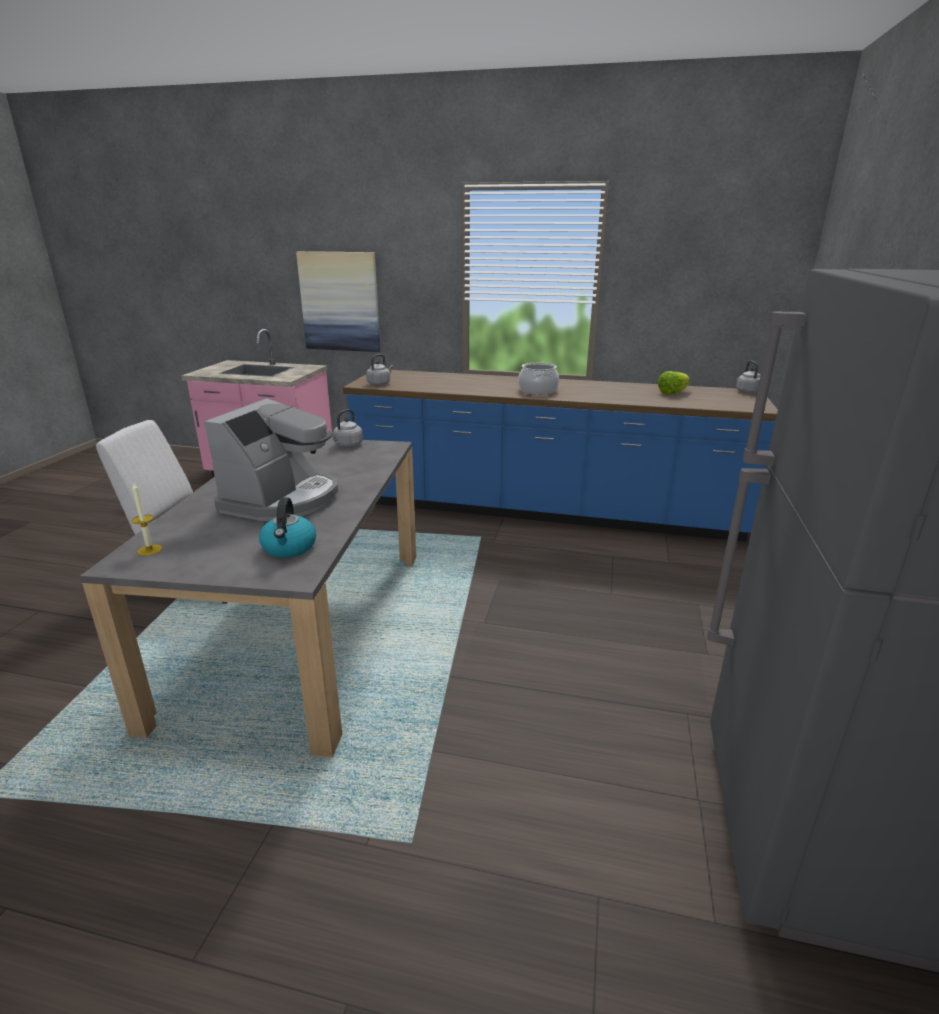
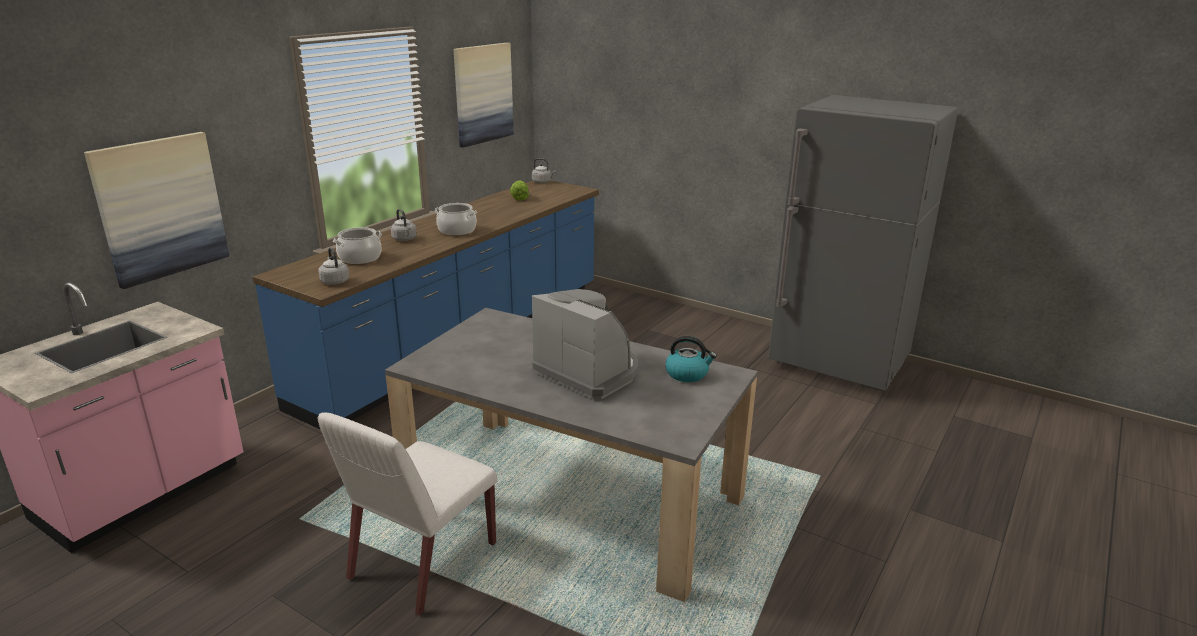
camera: 70 degrees left, 0 degrees up
(150, 550) = (662, 430): candle -> none
(347, 445) = (465, 334): grey kettle -> grey kettle (405, 239)
(434, 380) = (360, 258): none -> cooking pot
(707, 270) = (483, 94): none -> picture

